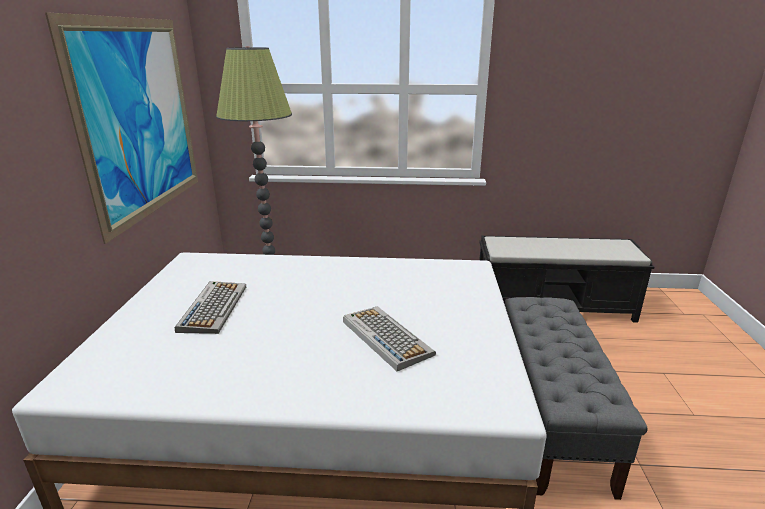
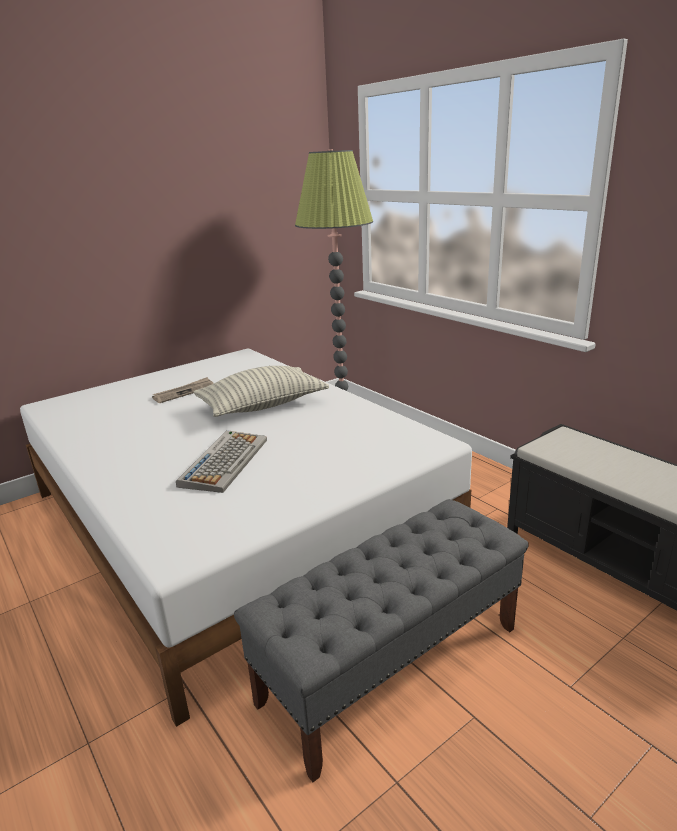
camera: 50 degrees right, 0 degrees up
(141, 119) = (221, 219): picture -> none
(213, 307) = (184, 392): keyboard -> newspaper
(315, 289) = (262, 406): none -> pillow

